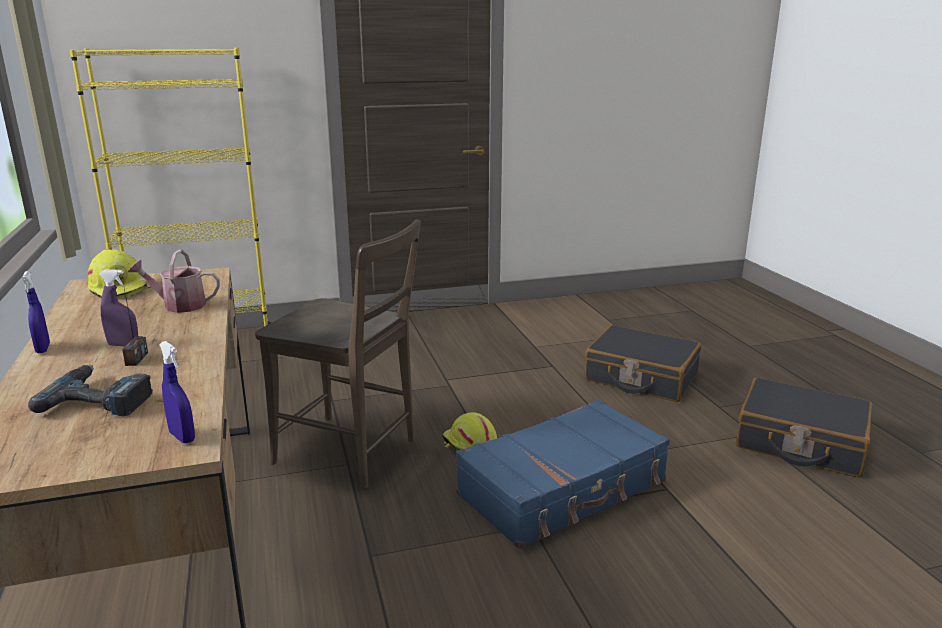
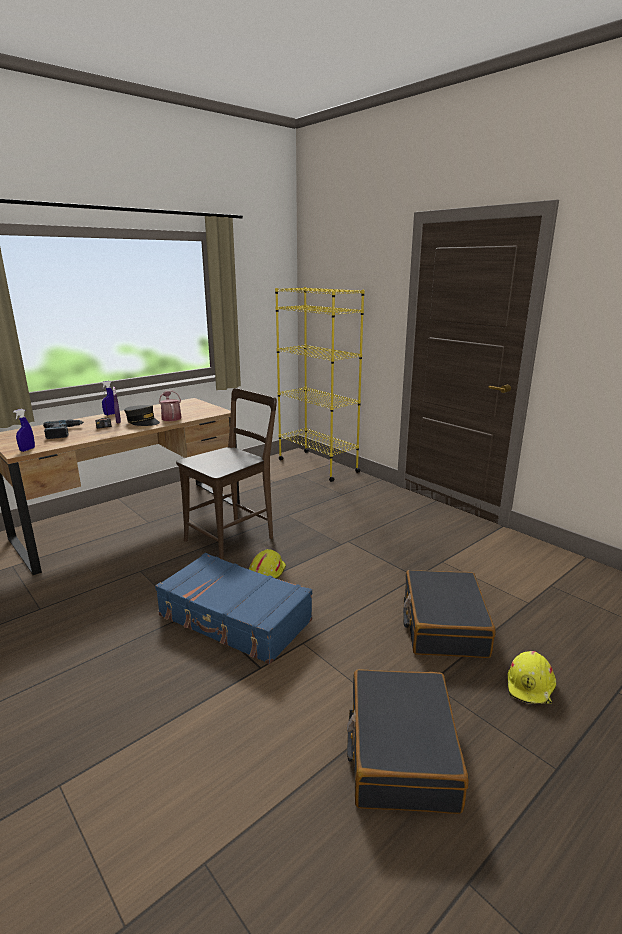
camera: 65 degrees right, 0 degrees up
(121, 289) = (187, 405): yellow hard hat -> yellow hard hat (531, 686)
(165, 326) = (143, 422): none -> grey cap
(351, 453) = (233, 538): brown chair -> brown chair turned 135 degrees counterclockwise

